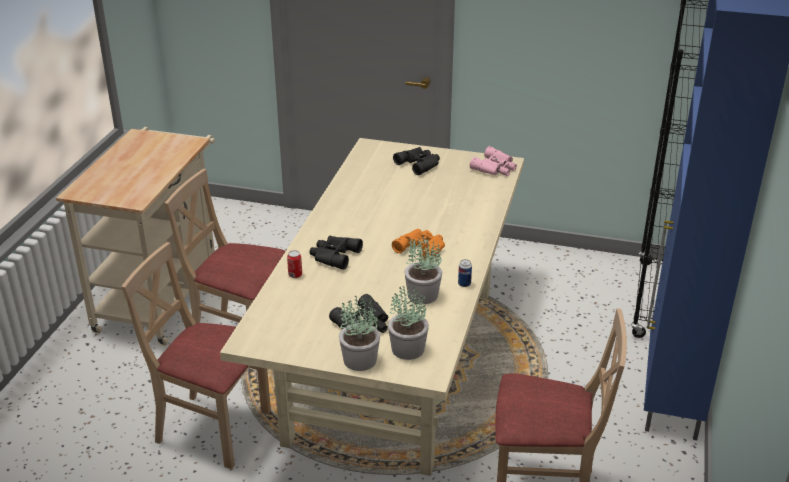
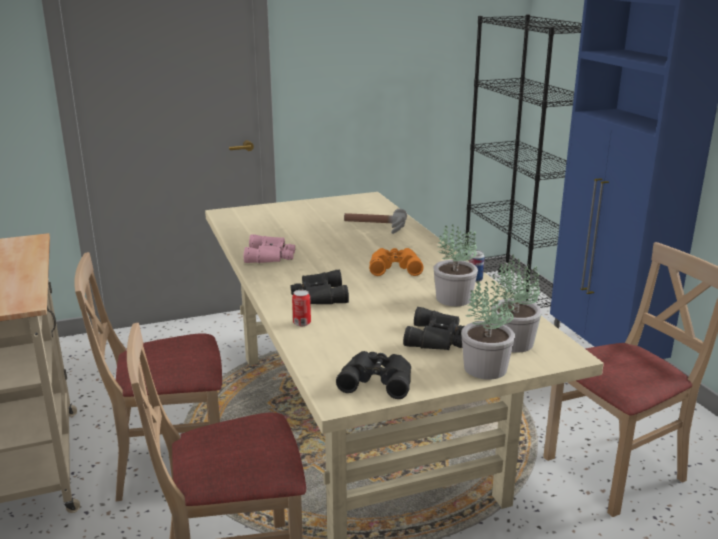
camera: 35 degrees left, 10 degrees down
(419, 164) = (294, 214): black binoculars -> black binoculars (377, 379)
(462, 201) = (374, 227): none -> hammer
(495, 168) = (365, 202): pink binoculars -> pink binoculars (271, 256)

